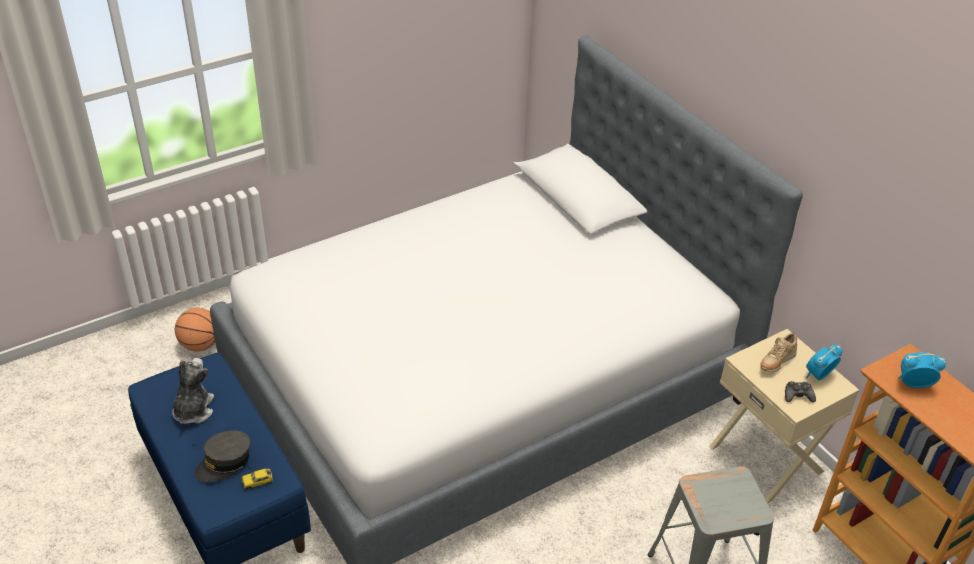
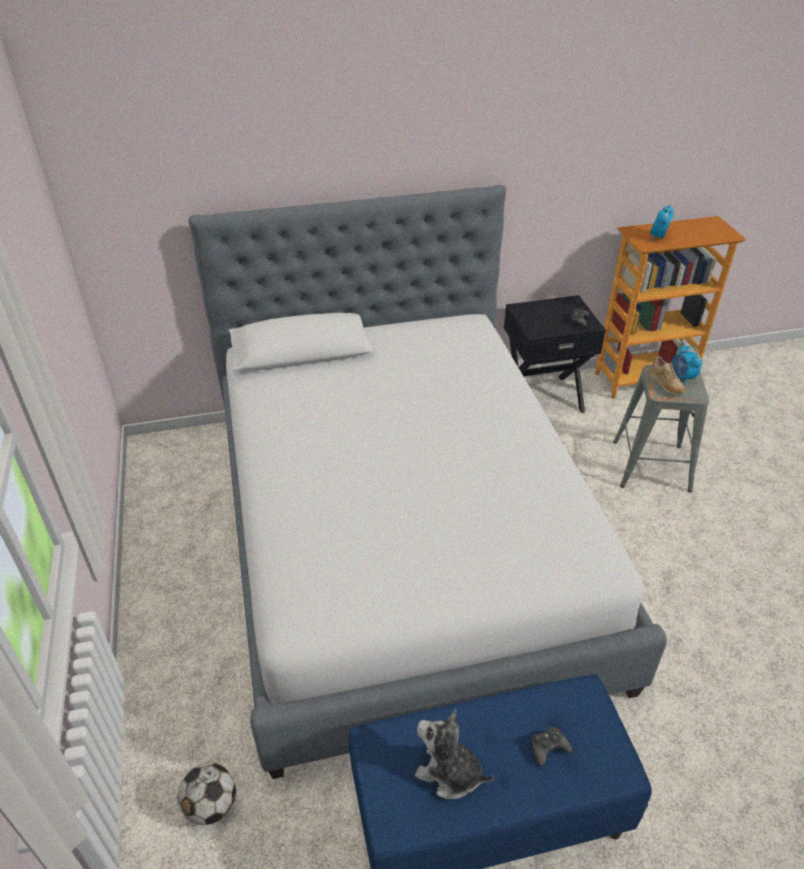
camera: 70 degrees left, 0 degrees up
(200, 345) = (211, 806): basketball -> football
(224, 463) = (548, 748): grey cap -> black game controller
(257, 481) = (583, 716): toy car -> none
(767, 458) = (542, 397): beige nightstand -> black nightstand
(776, 363) = (542, 319): beige shoe -> beige shoe (665, 386)
(818, 375) = (560, 306): alarm clock -> alarm clock (681, 378)

